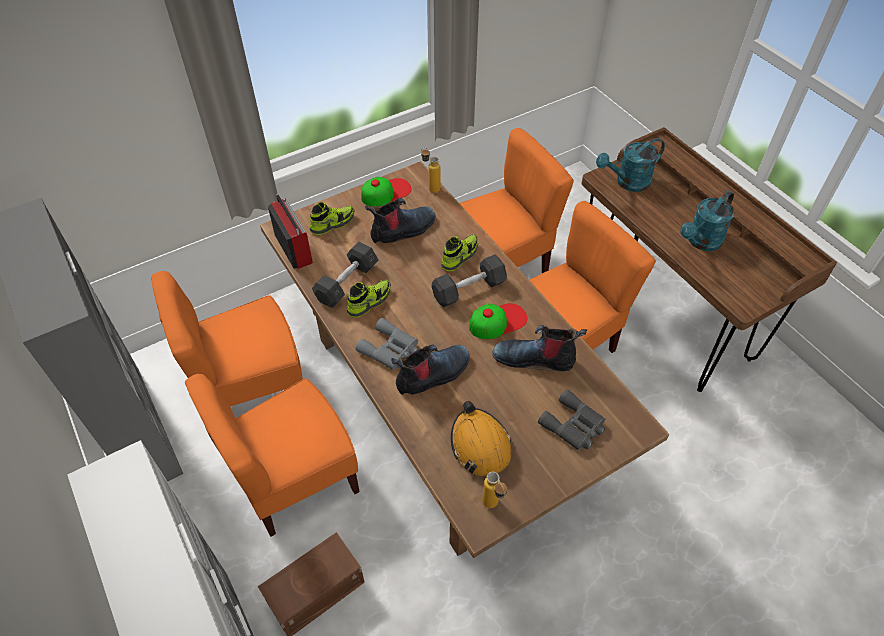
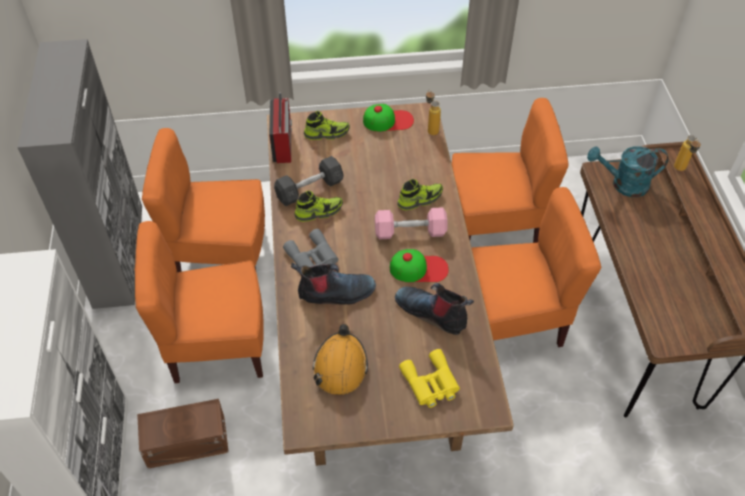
camera: 25 degrees right, 0 degrees up
(403, 230) = (383, 160): boot -> none
(469, 289) = (410, 232): grey dumbbell -> pink dumbbell
(493, 507) = (321, 420): bottle -> bottle (681, 171)
(574, 426) = (430, 383): grey binoculars -> yellow binoculars
(701, 242) = (661, 266): turquoise watering can -> none

